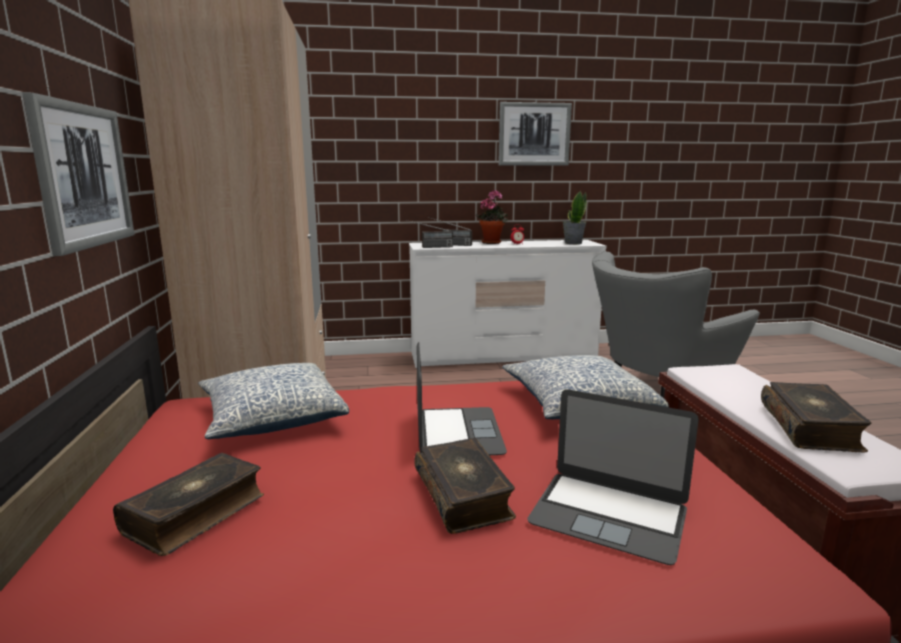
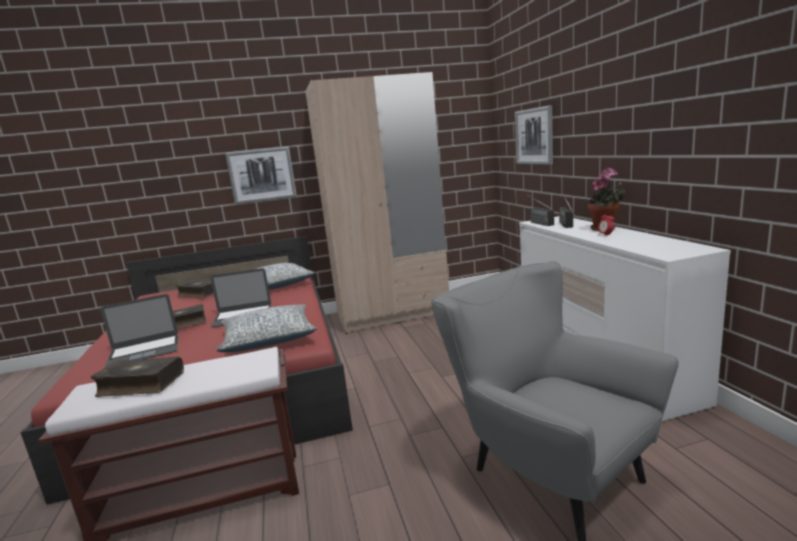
camera: 85 degrees right, 0 degrees up
(534, 134) = (669, 91): picture -> picture (534, 136)
(573, 243) = (661, 248): potted plant -> none
(608, 514) = (144, 351): laptop -> laptop turned 135 degrees counterclockwise

